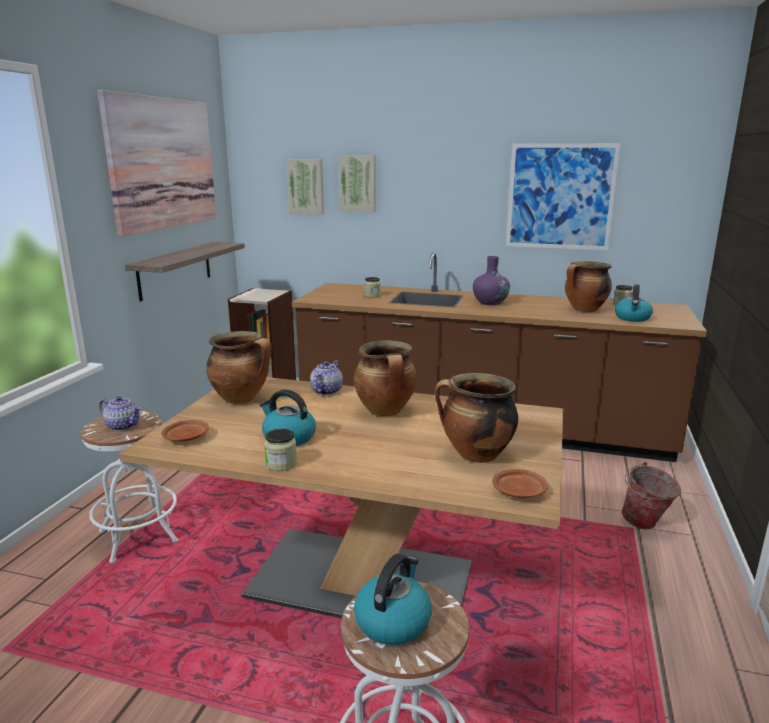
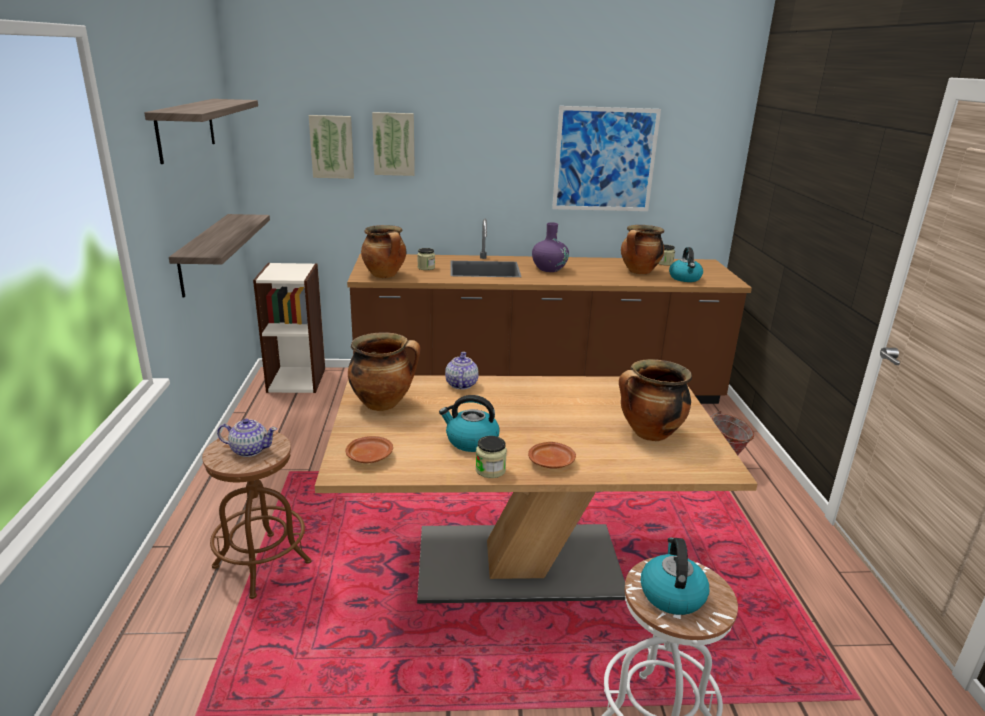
camera: 20 degrees left, 5 degrees up
(138, 536) = (262, 565): white stool -> brown stool
(163, 163) = (186, 129): picture -> shelf
(386, 411) = (537, 400): cooking pot -> cooking pot (385, 275)
(519, 492) = (710, 463): brown plate -> brown plate (551, 462)

